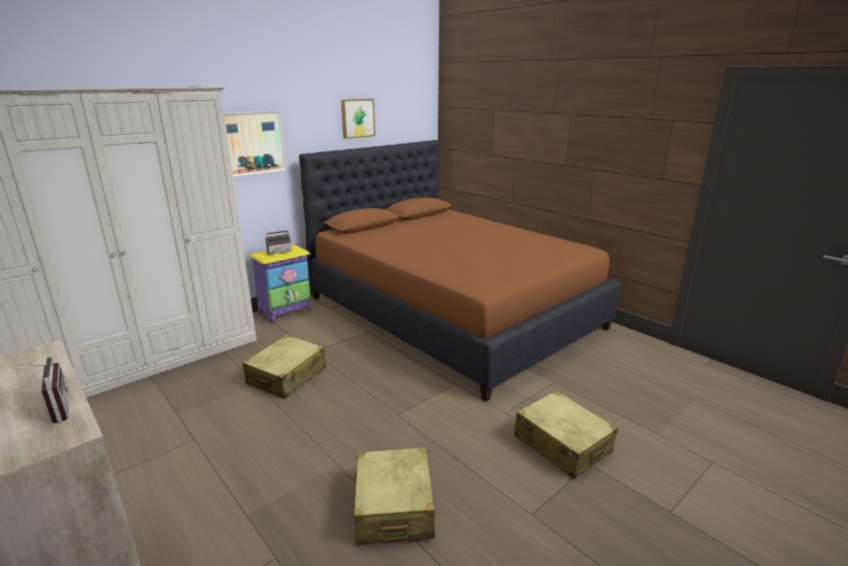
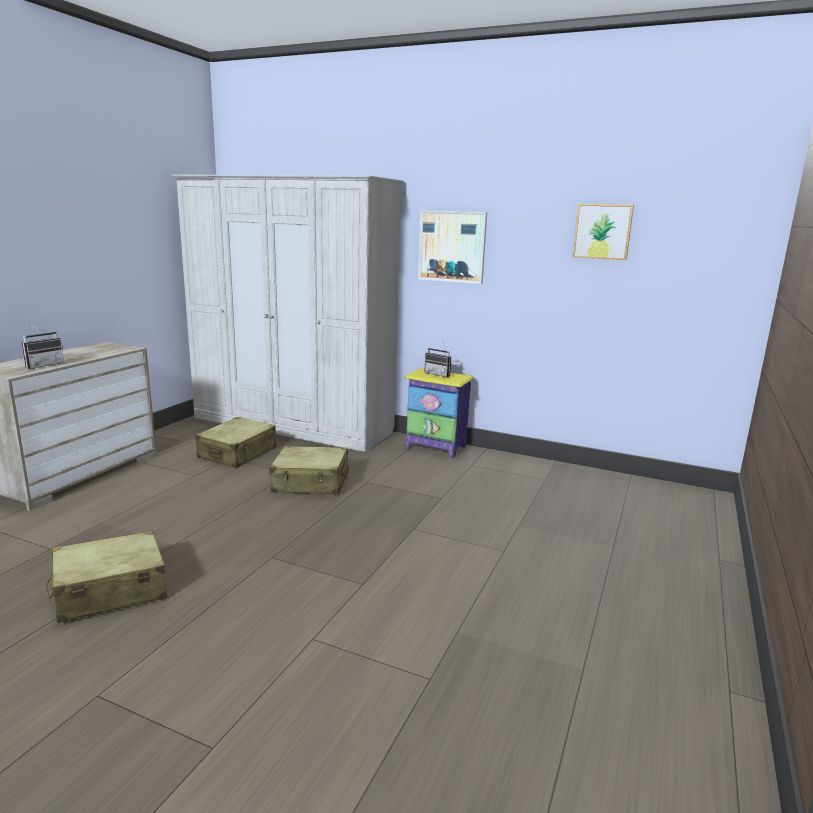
camera: 65 degrees right, 5 degrees down
(451, 312) = (560, 542): brown bed -> none
(562, 444) = (254, 709): beige suitcase -> beige suitcase (238, 453)

